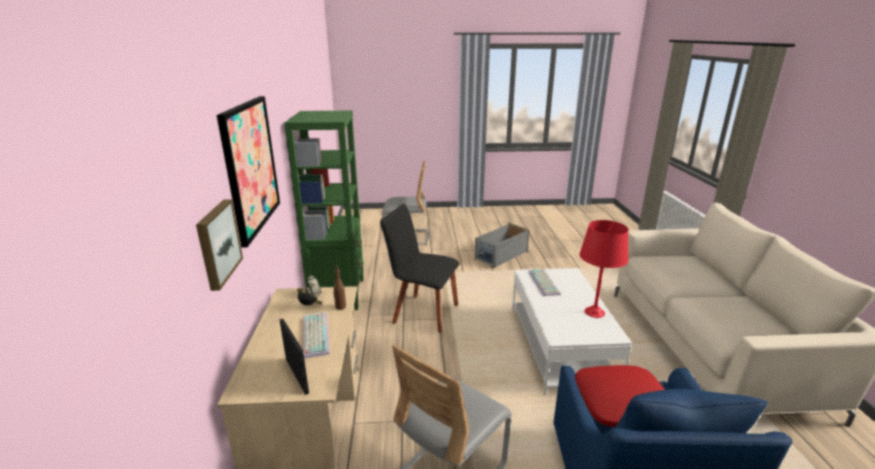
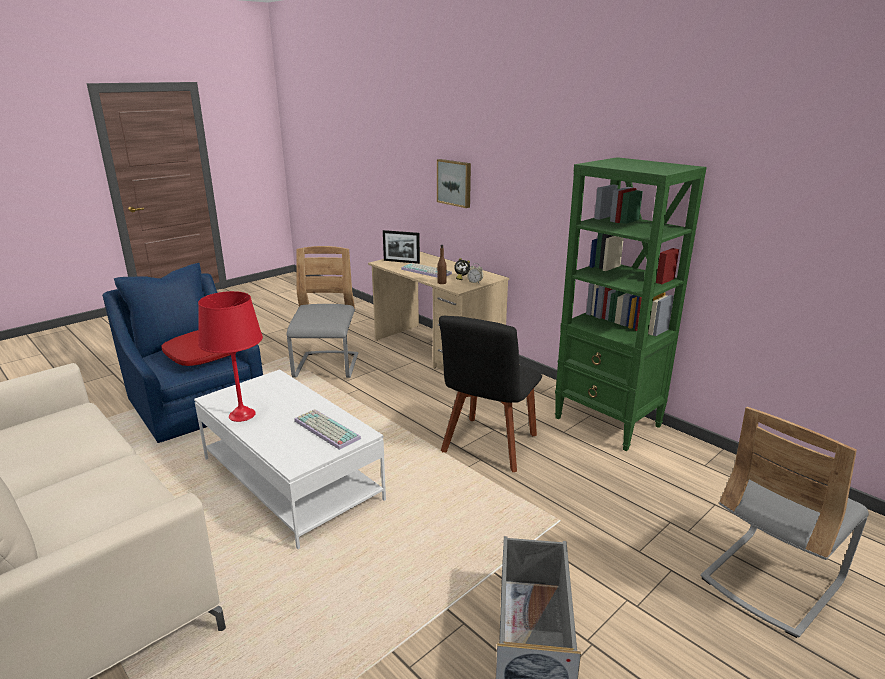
camera: 140 degrees right, 0 degrees up
(250, 166) = (519, 164): picture -> none
(422, 312) = (488, 446): black chair -> black chair turned 135 degrees clockwise

